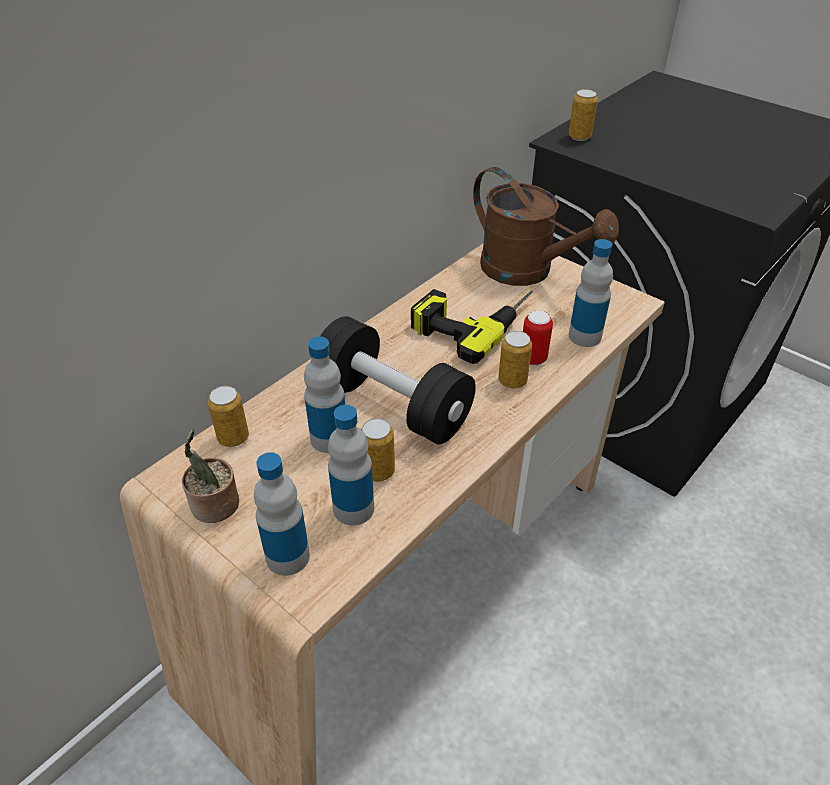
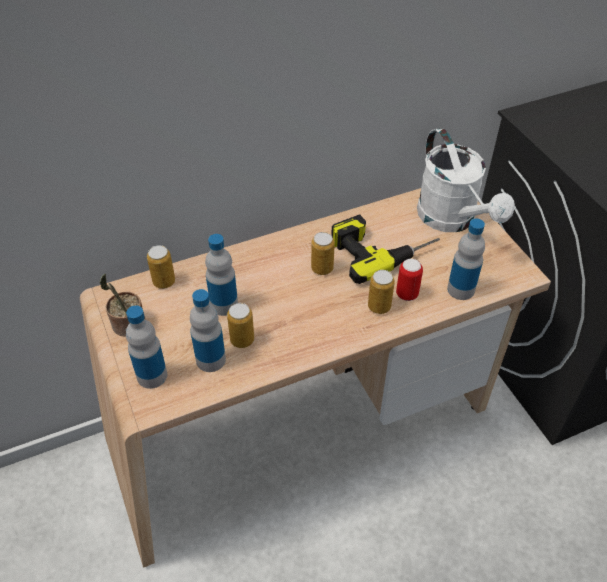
camera: 25 degrees right, 5 degrees up
(393, 404) = (281, 295): black dumbbell -> none
(527, 271) = (452, 220): brown watering can -> white watering can
(579, 137) = (546, 116): can -> can (322, 268)

